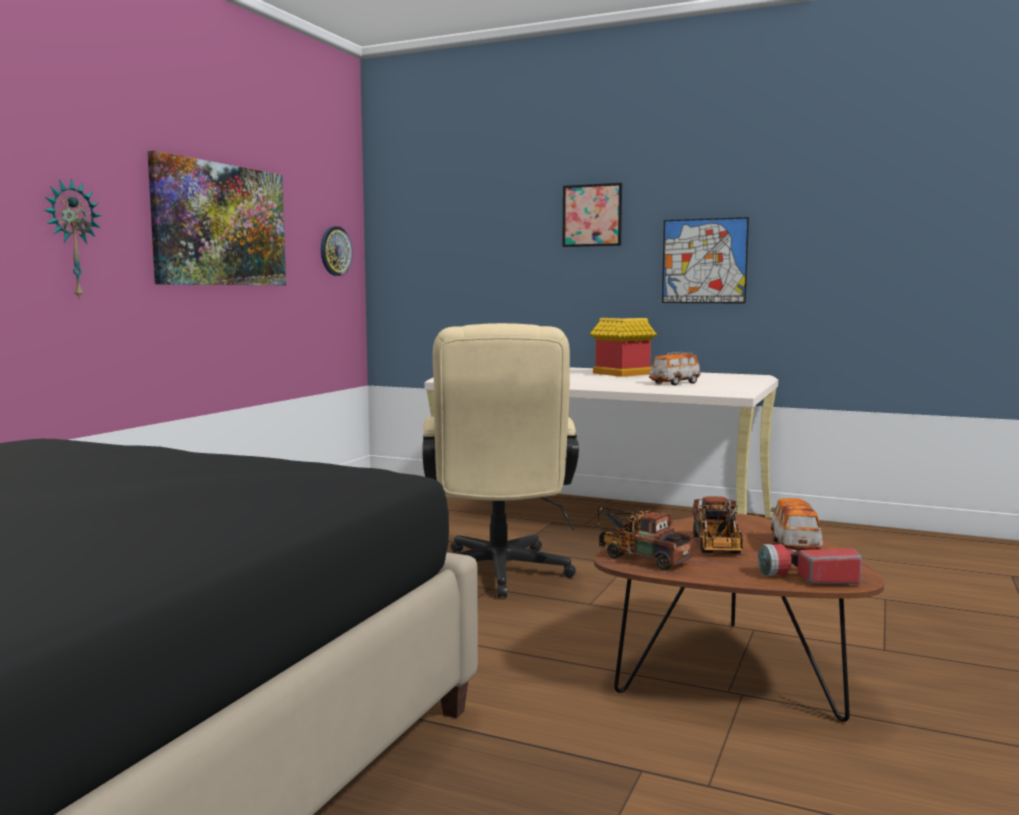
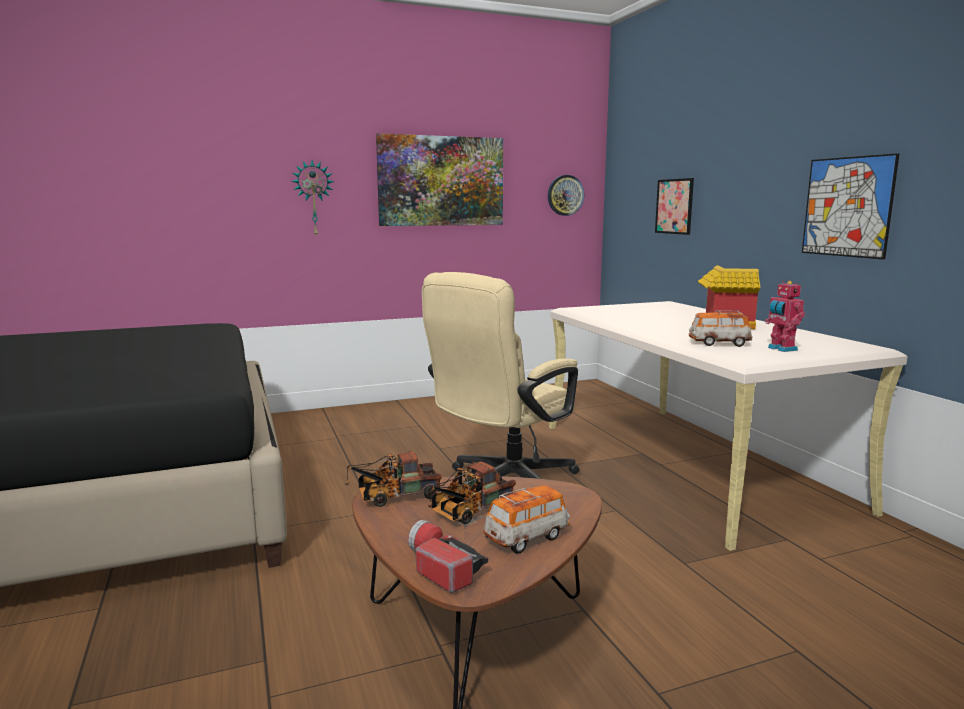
camera: 45 degrees right, 5 degrees up
(592, 215) = (752, 157): picture -> picture (674, 206)
(639, 557) = (394, 497): toy truck -> toy truck turned 105 degrees counterclockwise
(721, 381) = (781, 349): none -> toy robot

